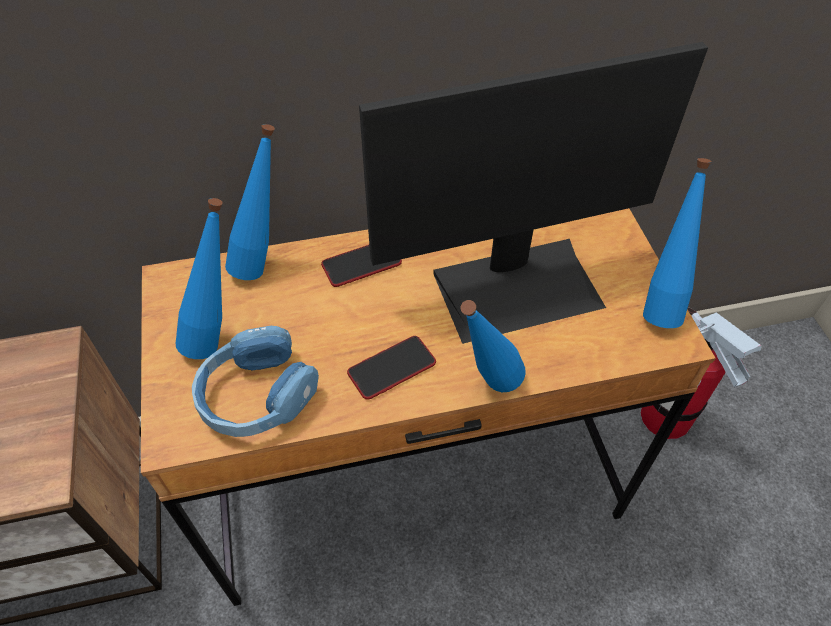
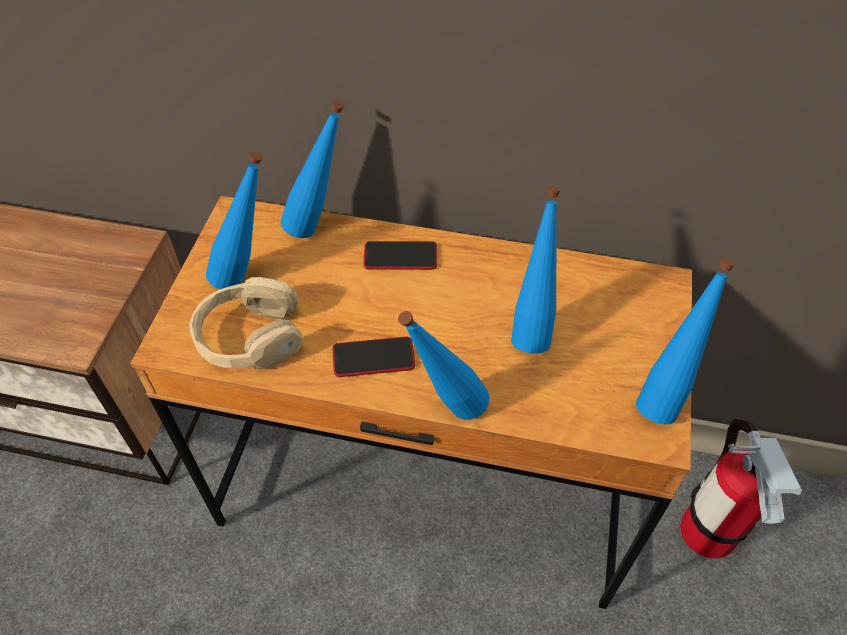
camera: 25 degrees right, 0 degrees up
(257, 396) = (250, 337): blue headphones -> beige headphones
(517, 286) = (531, 328): monitor -> blue bottle

